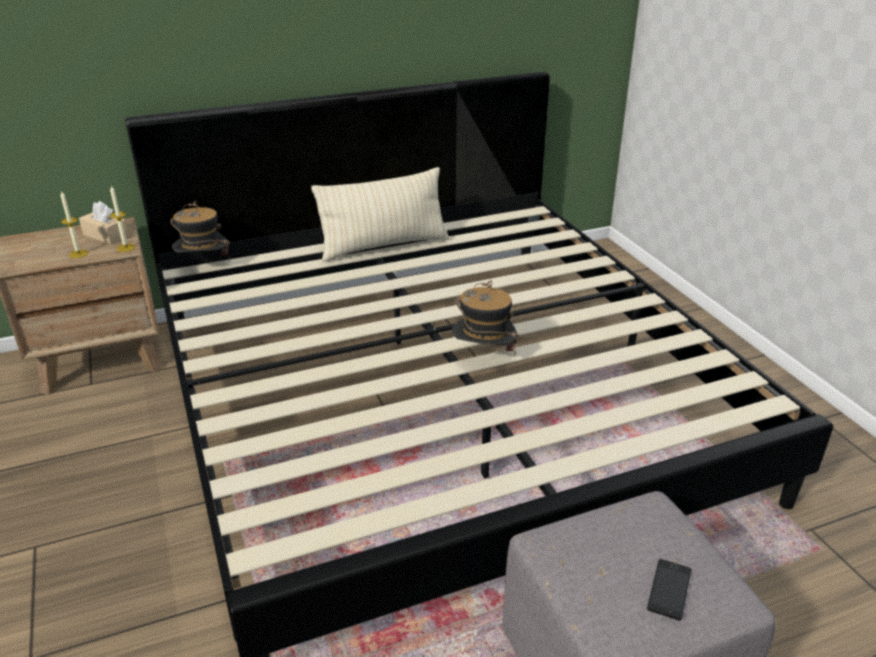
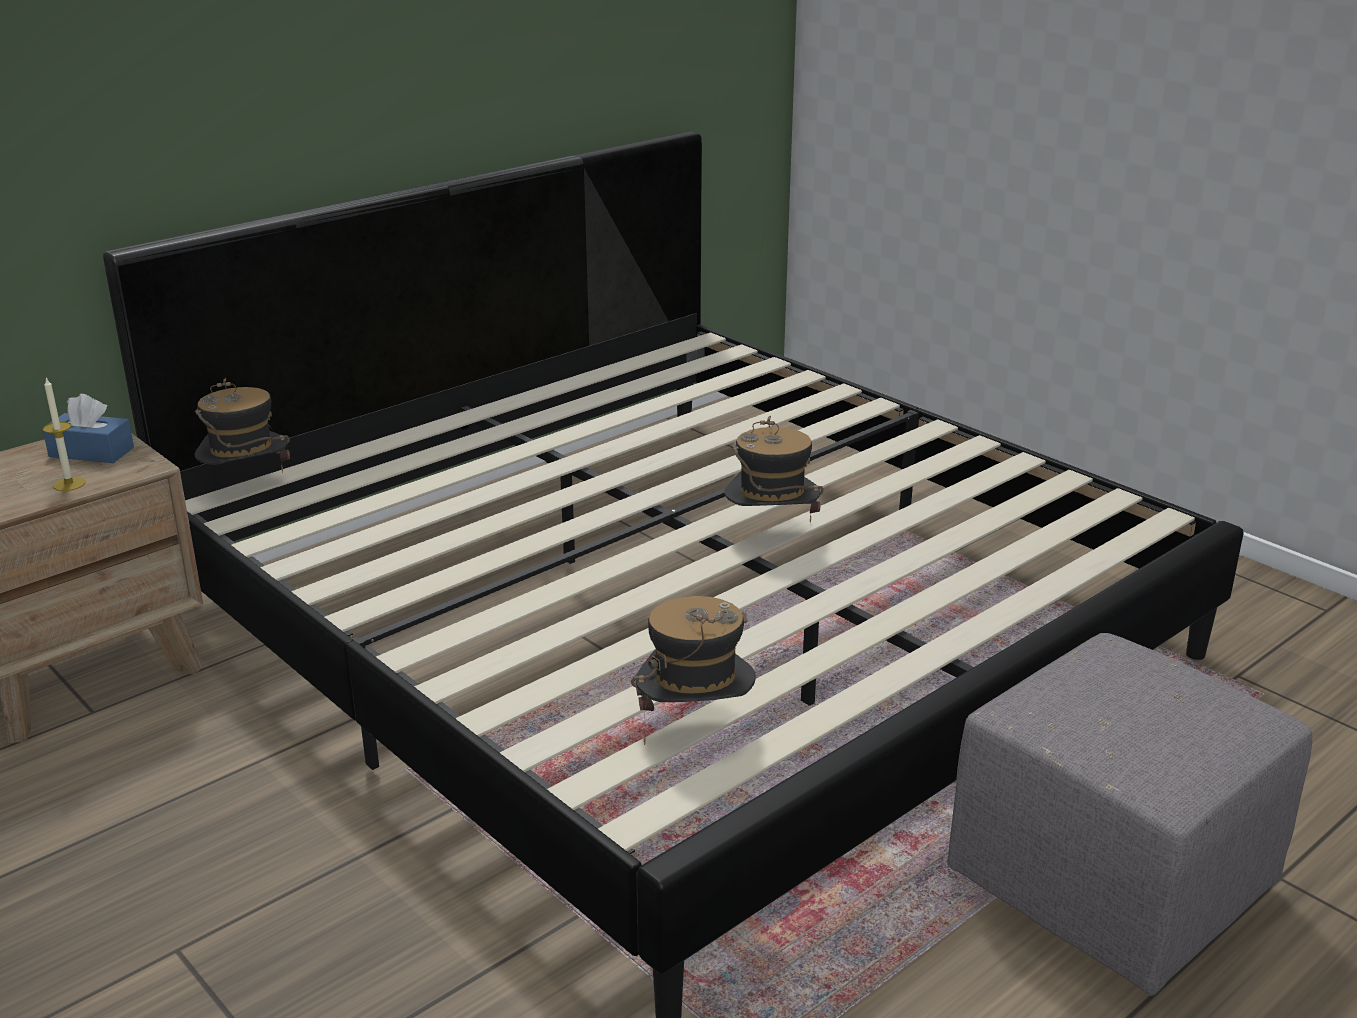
camera: 20 degrees left, 5 degrees down
(106, 235) = (91, 452): beige tissue box -> blue tissue box
(125, 248) = (145, 464): candle -> none
(336, 493) = (694, 727): none -> hat
(384, 246) = (515, 417): beige pillow -> none
(669, 589) = (1190, 722): phone -> none

